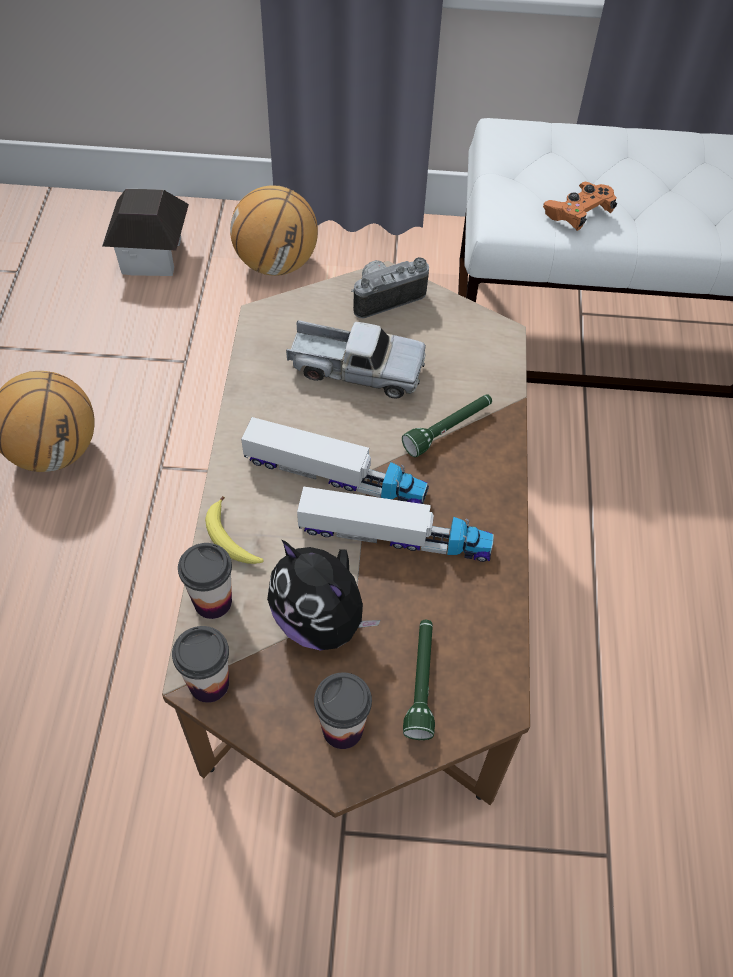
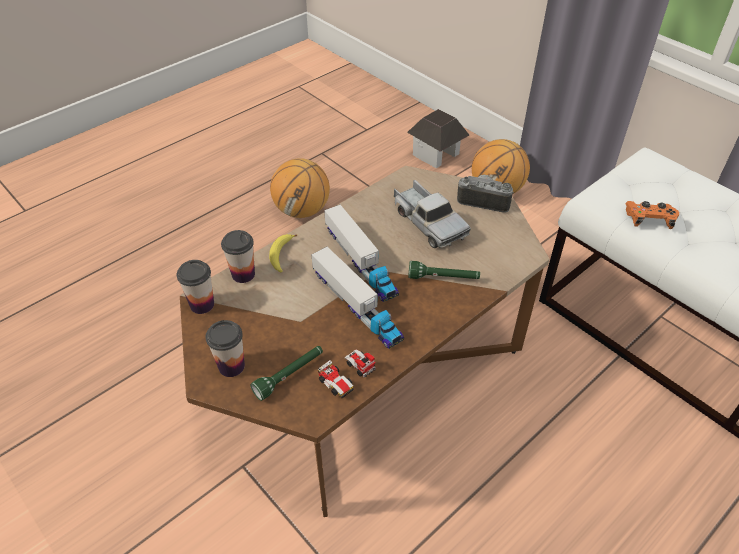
camera: 45 degrees right, 10 degrees down
(321, 619) = (278, 315): plush toy -> none
(482, 629) = (348, 376): none -> toy car

